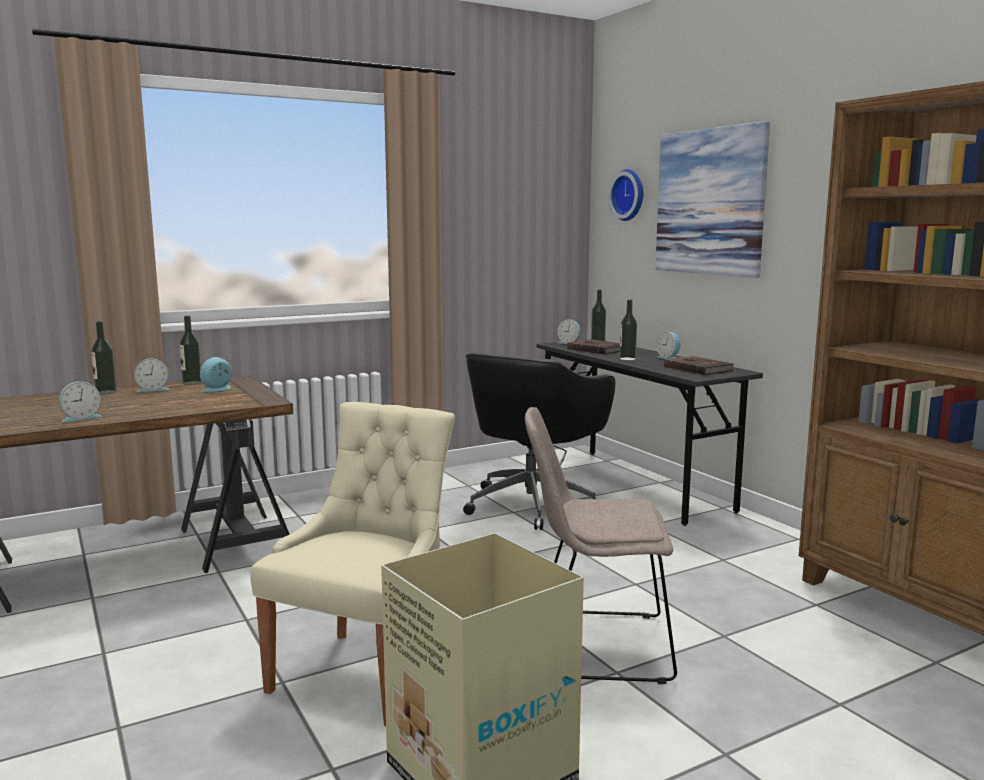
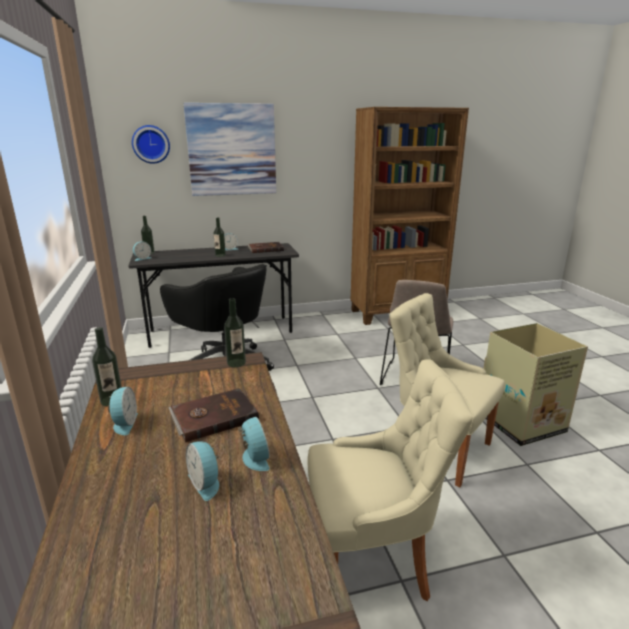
camera: 75 degrees left, 10 degrees up
(106, 392) = (108, 457): bottle -> bottle (236, 363)
(141, 634) = (372, 558): none -> beige chair
(218, 389) = (166, 384): alarm clock -> alarm clock (206, 483)
(596, 349) = (177, 256): brown book -> brown book (213, 416)

